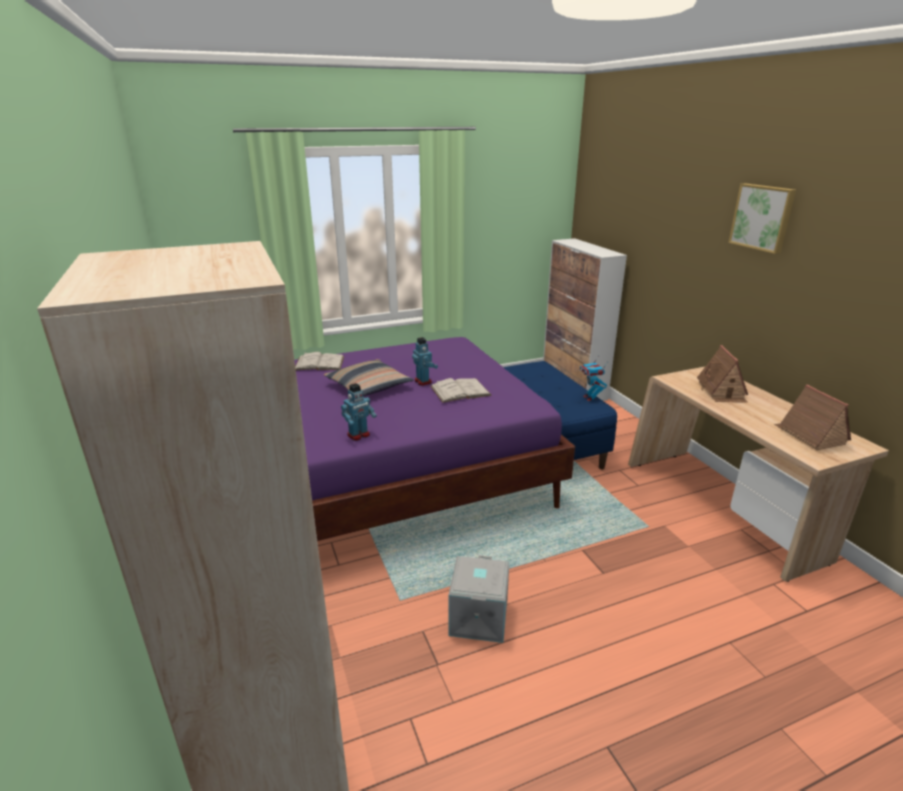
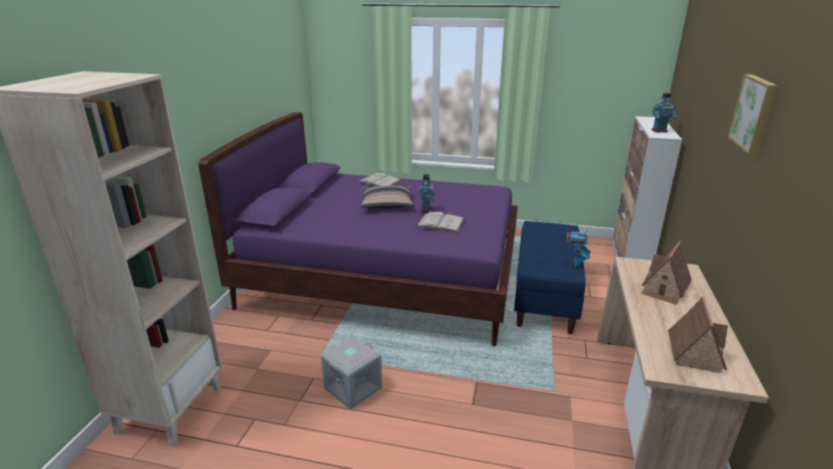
camera: 35 degrees right, 0 degrees up
(359, 435) = (337, 231): toy robot -> toy robot (659, 131)

